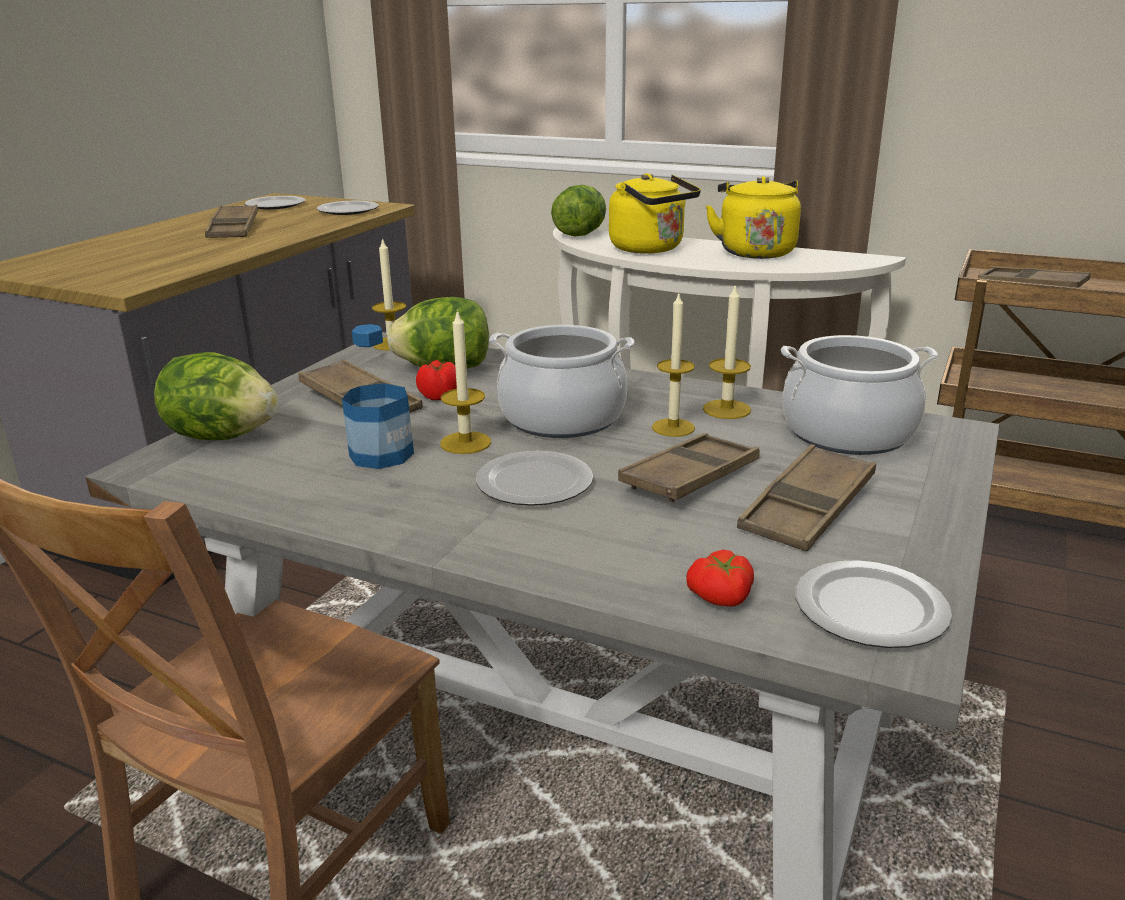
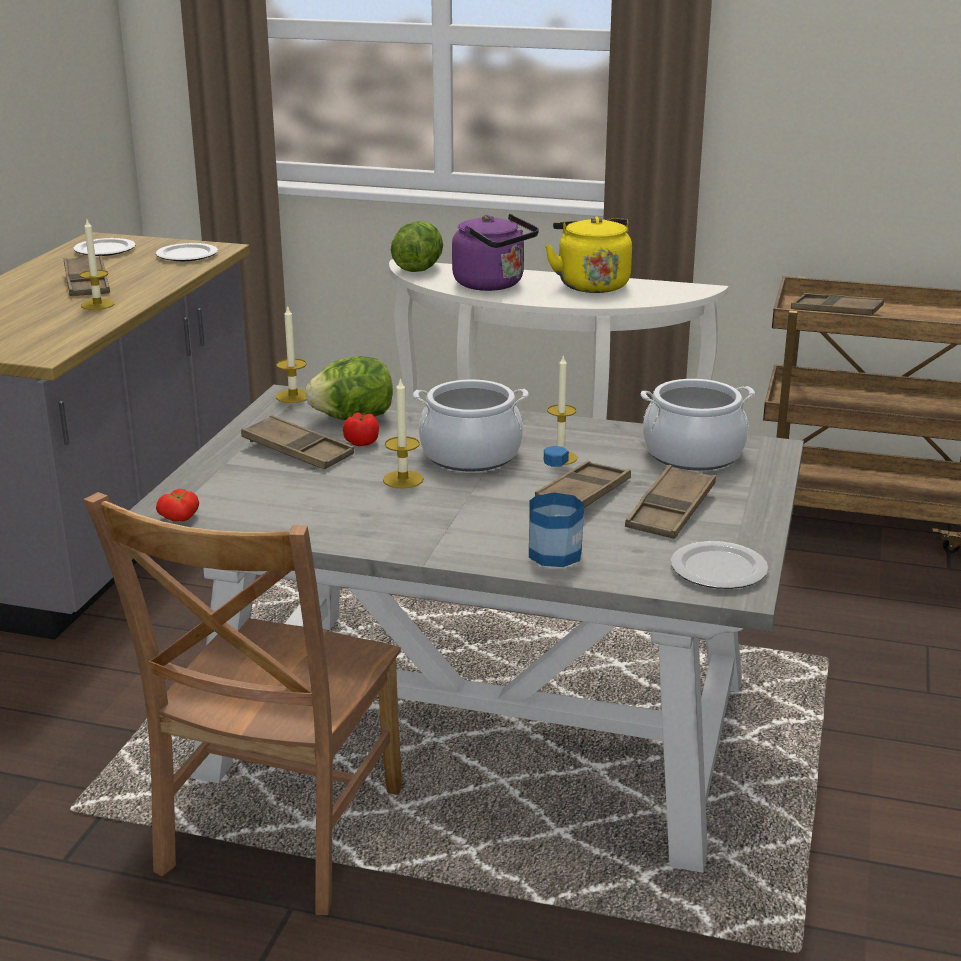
camera: 10 degrees left, 0 degrees up
(222, 436) = (201, 486): lettuce -> none
(381, 454) = (341, 492): bottle -> bottle (555, 554)
(536, 483) = (471, 506): plate -> none
(650, 249) = (493, 285): yellow kettle -> purple kettle
(721, 598) = (624, 570): tomato -> tomato (180, 518)
(726, 409) = (598, 440): candle -> candle (97, 304)

